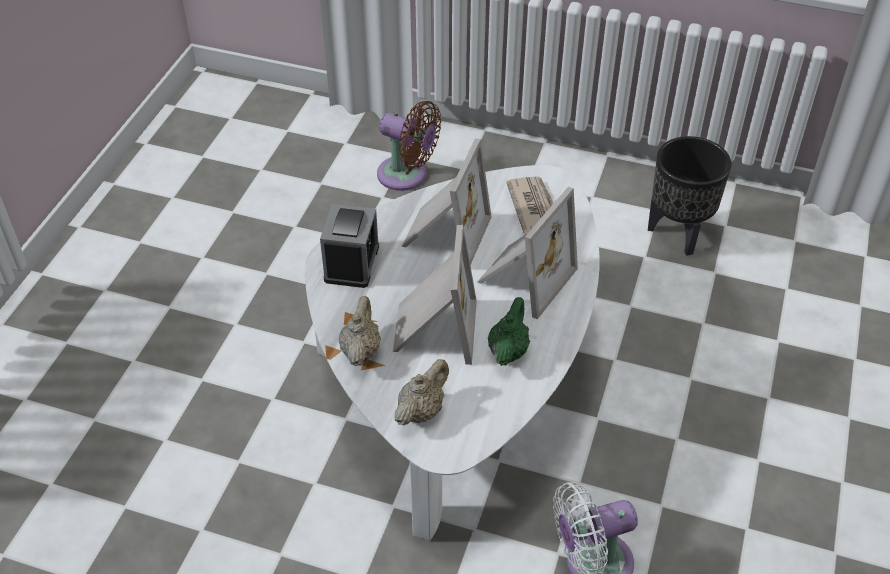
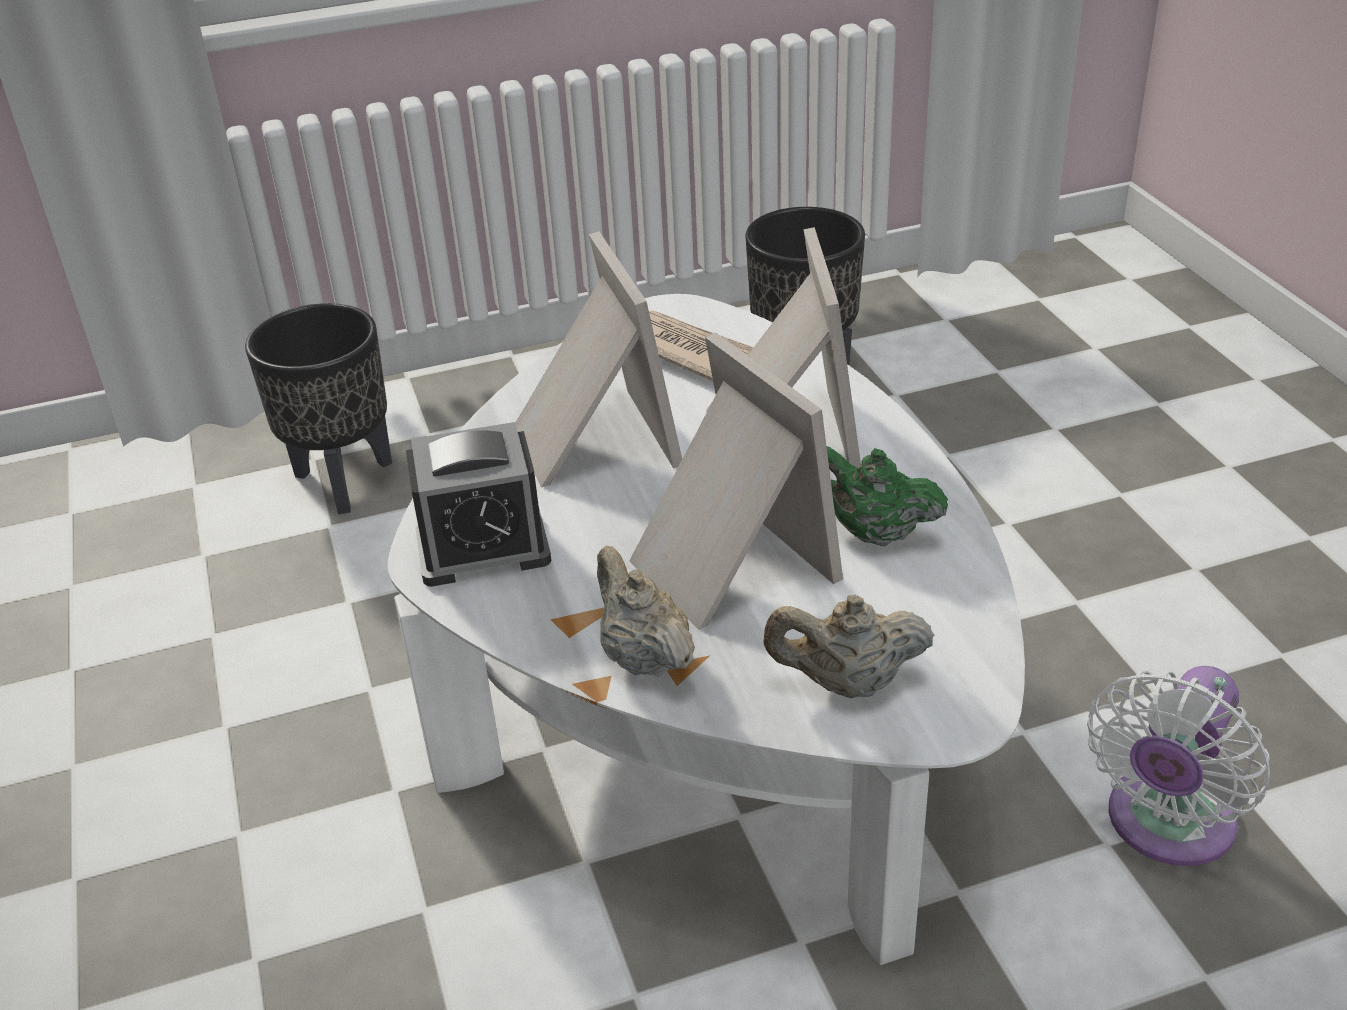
camera: 35 degrees left, 10 degrees down
(351, 263) = (483, 548): alarm clock -> alarm clock turned 105 degrees clockwise
(407, 176) = (343, 482): brown fan -> black planter
(421, 410) = (847, 683): beige teapot -> beige teapot turned 90 degrees counterclockwise
(508, 350) = (872, 532): green teapot -> green teapot turned 45 degrees counterclockwise

